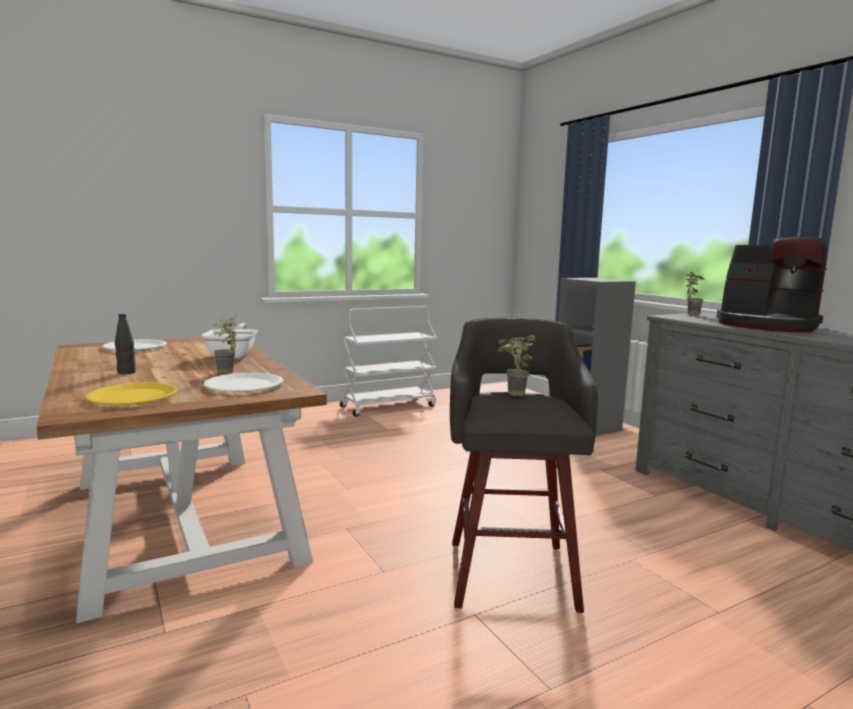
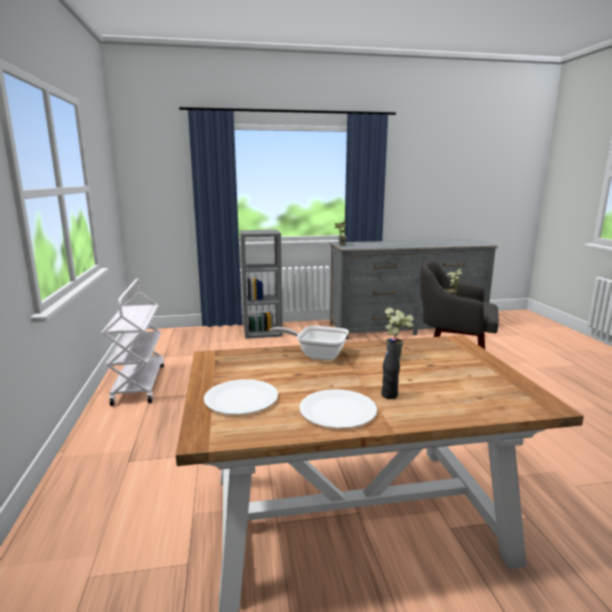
camera: 70 degrees left, 5 degrees up
(133, 396) = (485, 387): yellow plate -> none
(244, 385) = (441, 353): white plate -> white plate (338, 410)
(767, 325) = (385, 244): coffee machine -> none

